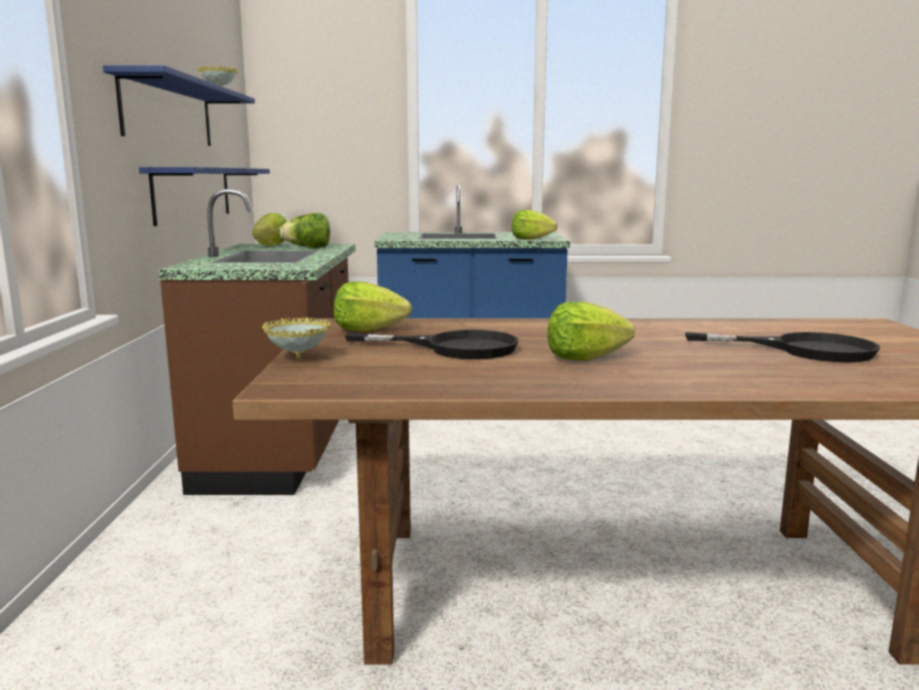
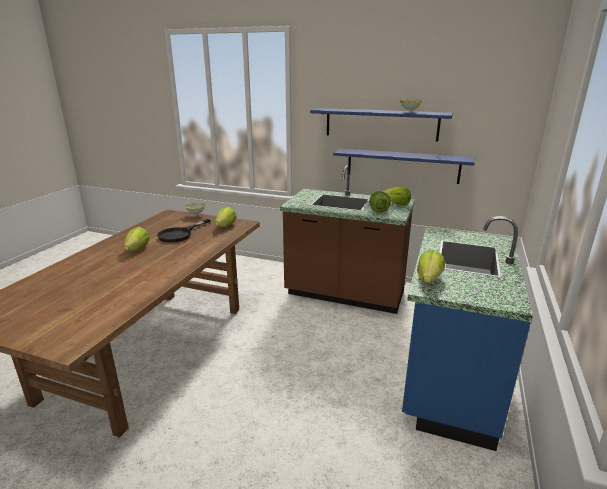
camera: 110 degrees right, 10 degrees up
(805, 350) = (75, 293): black frying pan -> none

